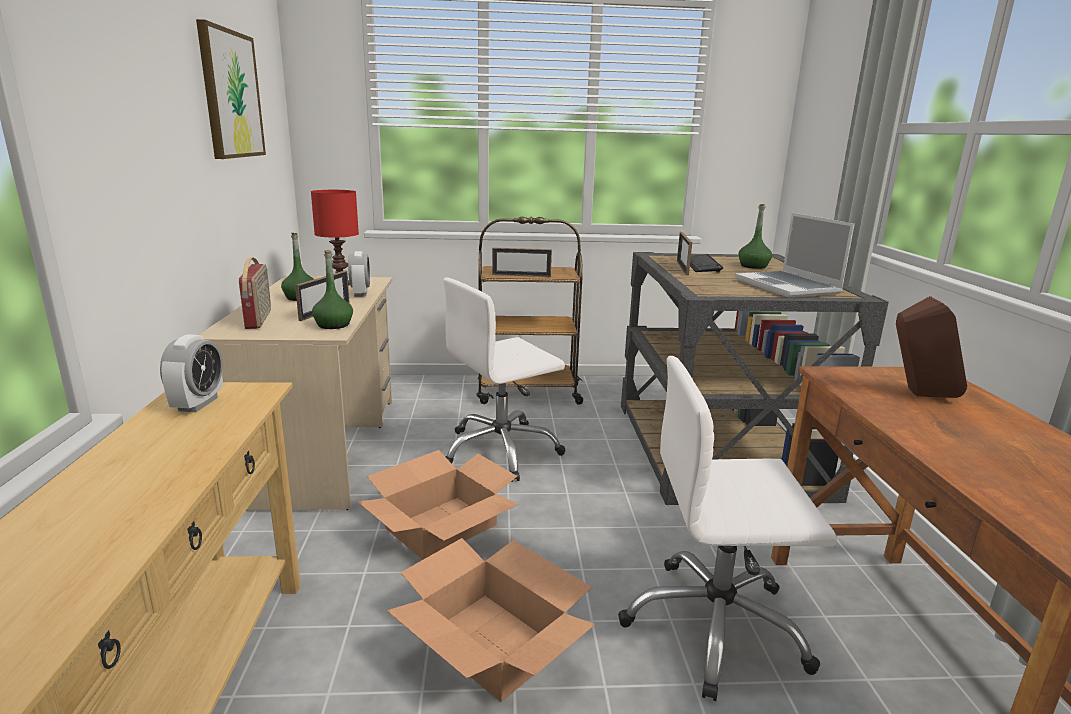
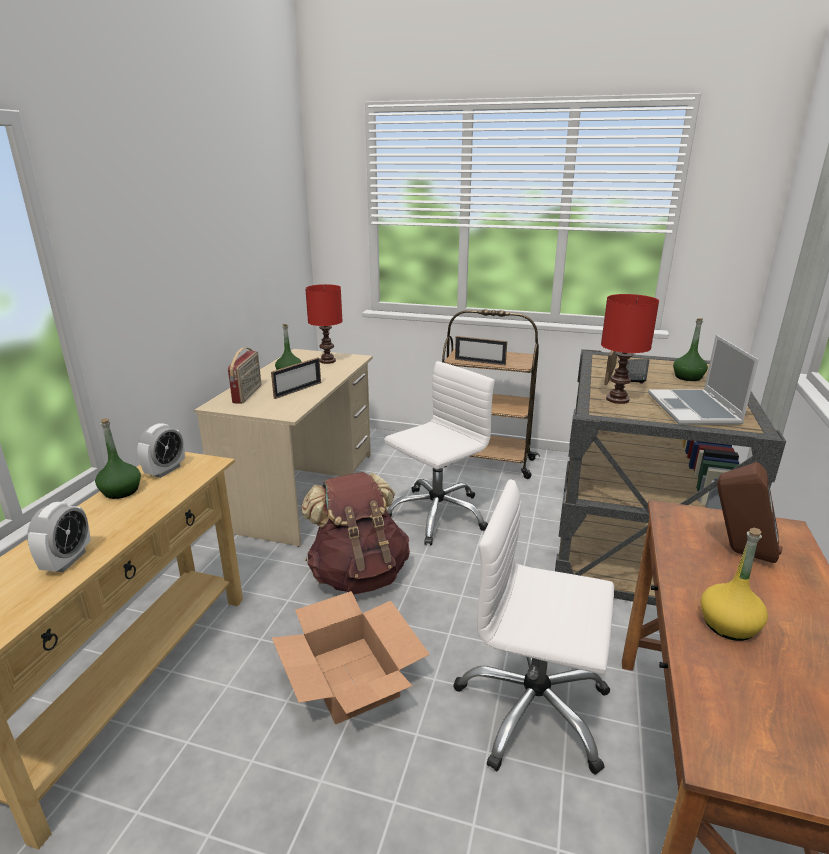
camera: 20 degrees right, 5 degrees up
(231, 94) = (246, 215): picture -> none
(334, 325) = (295, 405): green bottle -> green bottle (121, 491)
(360, 294) = (336, 373): alarm clock -> alarm clock (67, 561)
(441, 527) = (358, 574): cardboard box -> brown backpack
(501, 451) = (436, 514): white office chair -> white office chair turned 150 degrees clockwise
(710, 284) = (616, 400): none -> red table lamp
(973, 451) = (728, 625): none -> yellow bottle

